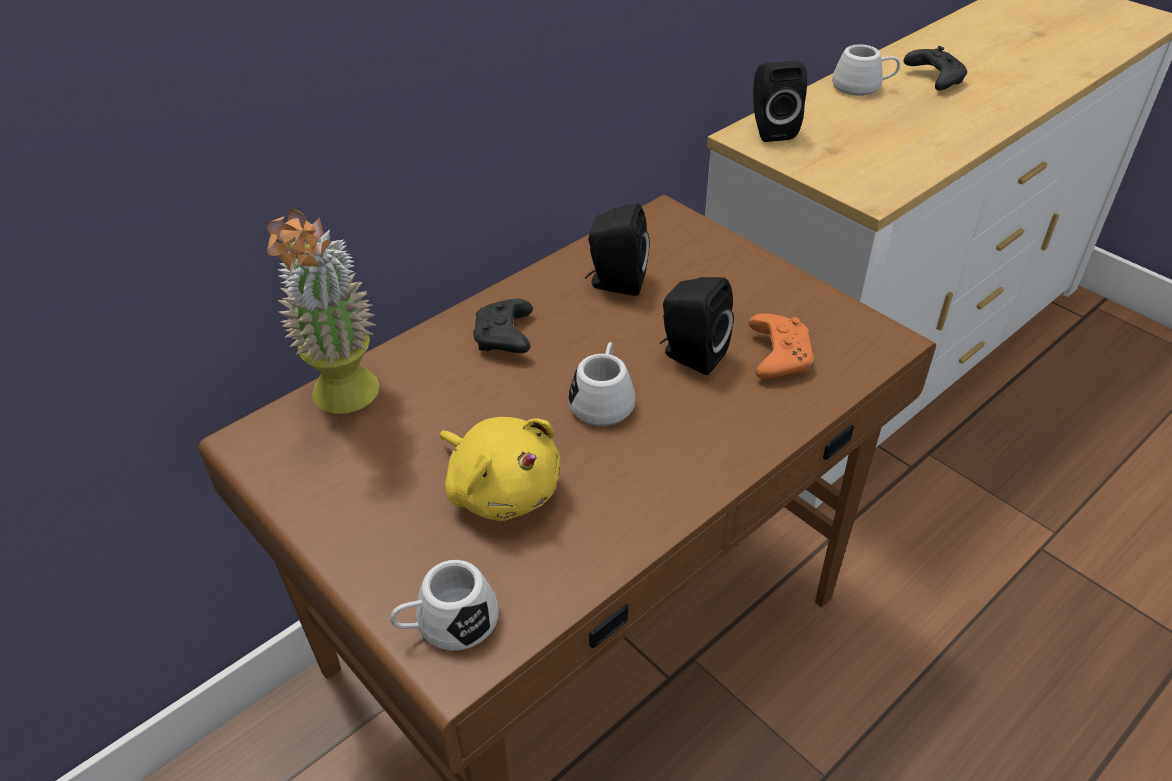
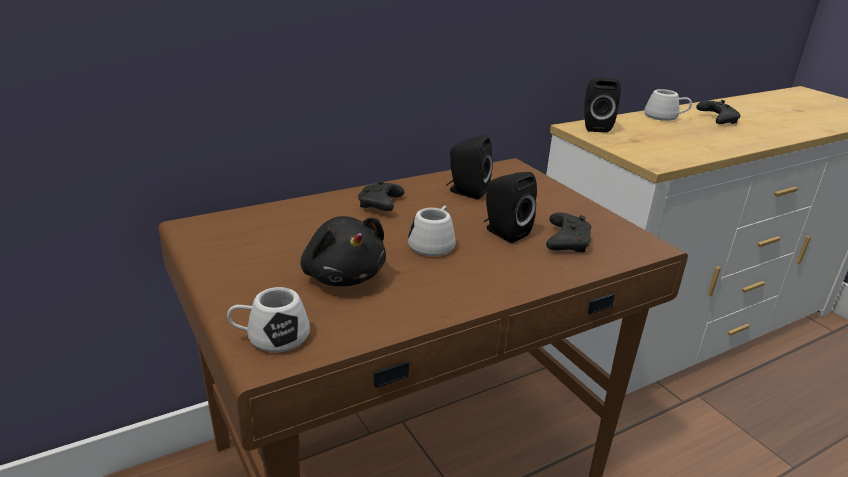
camera: 10 degrees right, 15 degrees down
(347, 403) = (262, 219): potted plant -> none
(501, 489) = (342, 275): yellow plush toy -> black plush toy
(777, 356) = (566, 241): orange game controller -> black game controller

